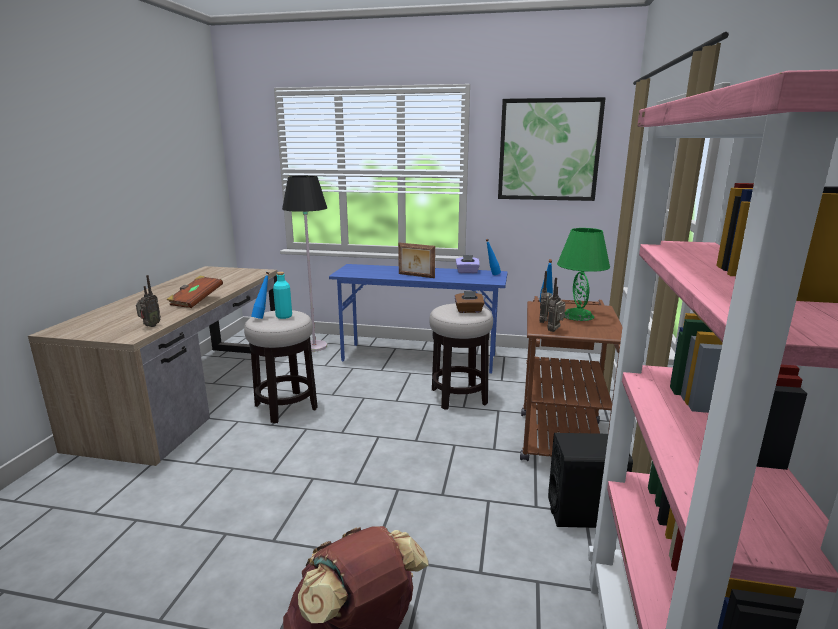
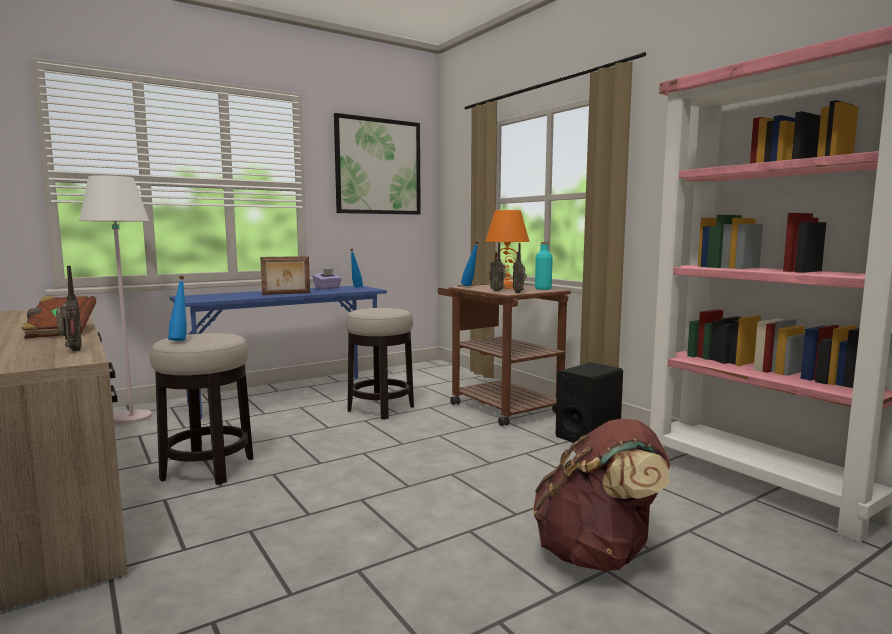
camera: 45 degrees left, 10 degrees down
(284, 316) = (208, 335): turquoise bottle -> turquoise bottle (543, 289)
(314, 346) = (131, 418): black floor lamp -> white floor lamp
(469, 311) = (388, 309): brown tissue box -> none
(577, 315) = (506, 287): green table lamp -> orange table lamp

